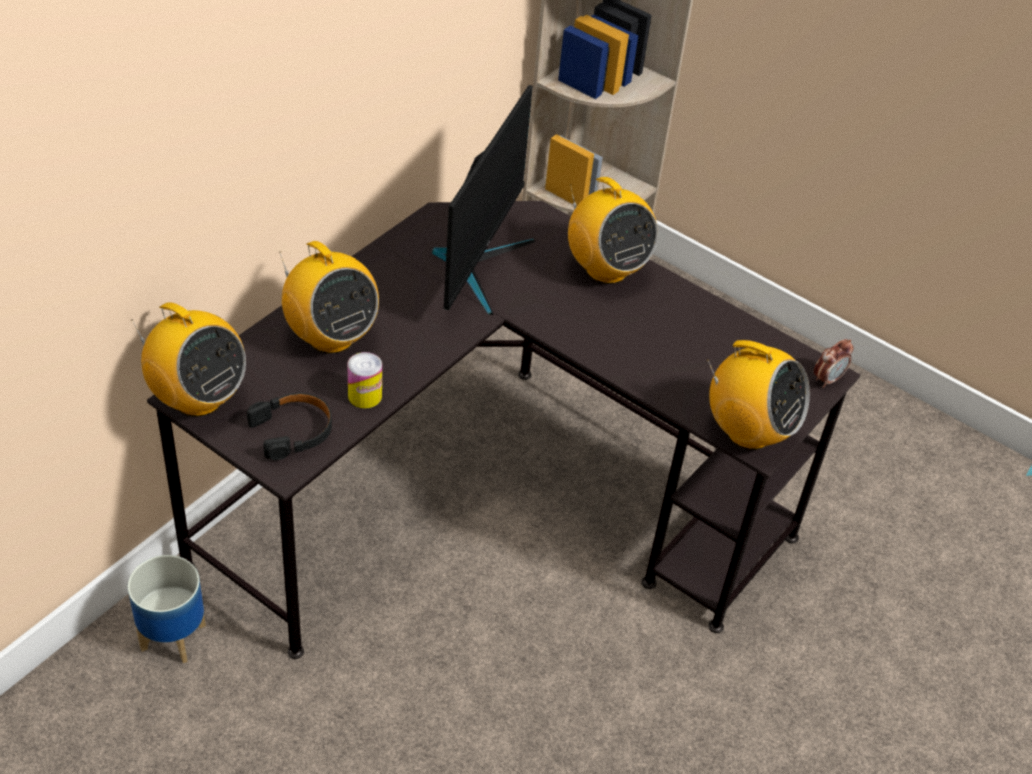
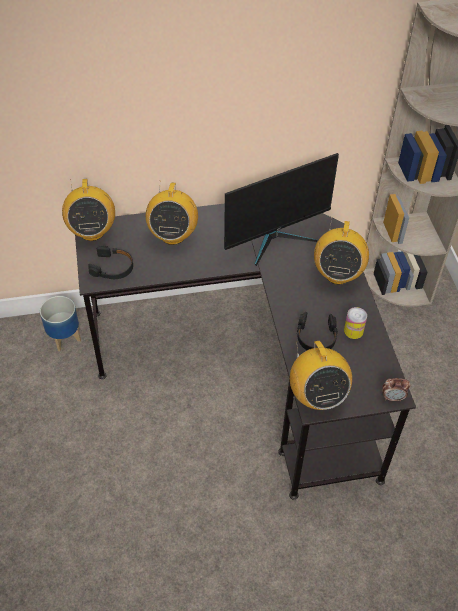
camera: 45 degrees right, 5 degrees up
(365, 396) = (158, 270): can -> can (353, 331)
(668, 361) = (316, 337): none -> black headphones

